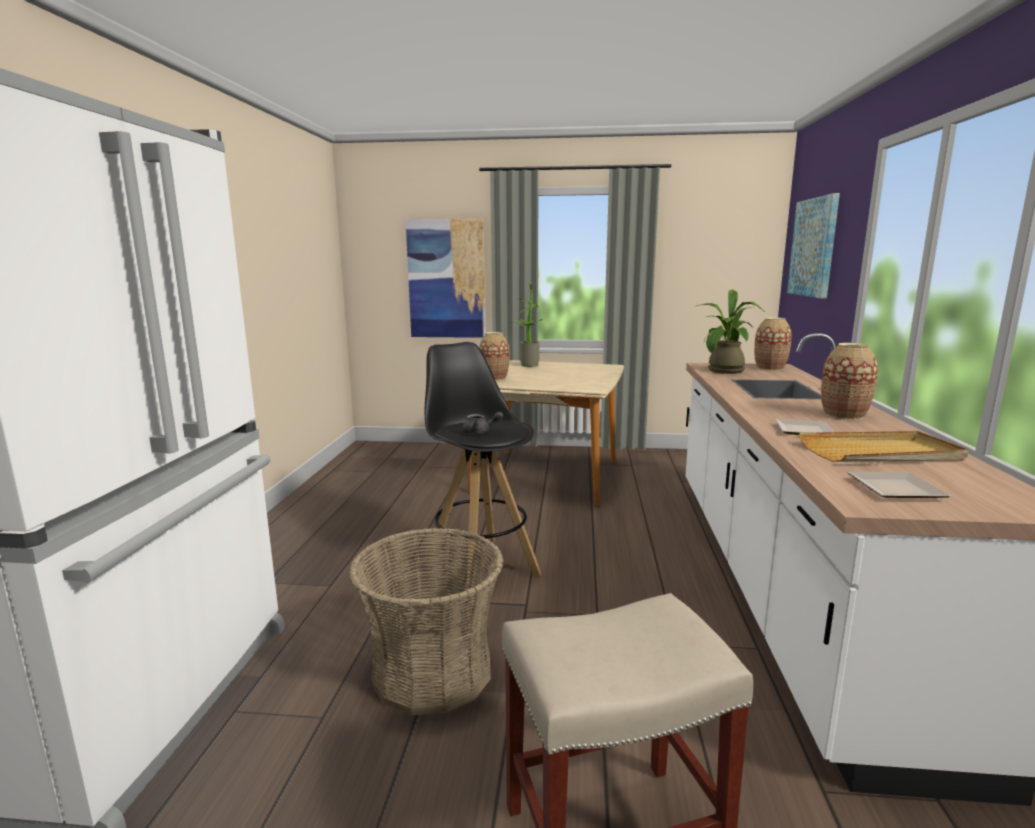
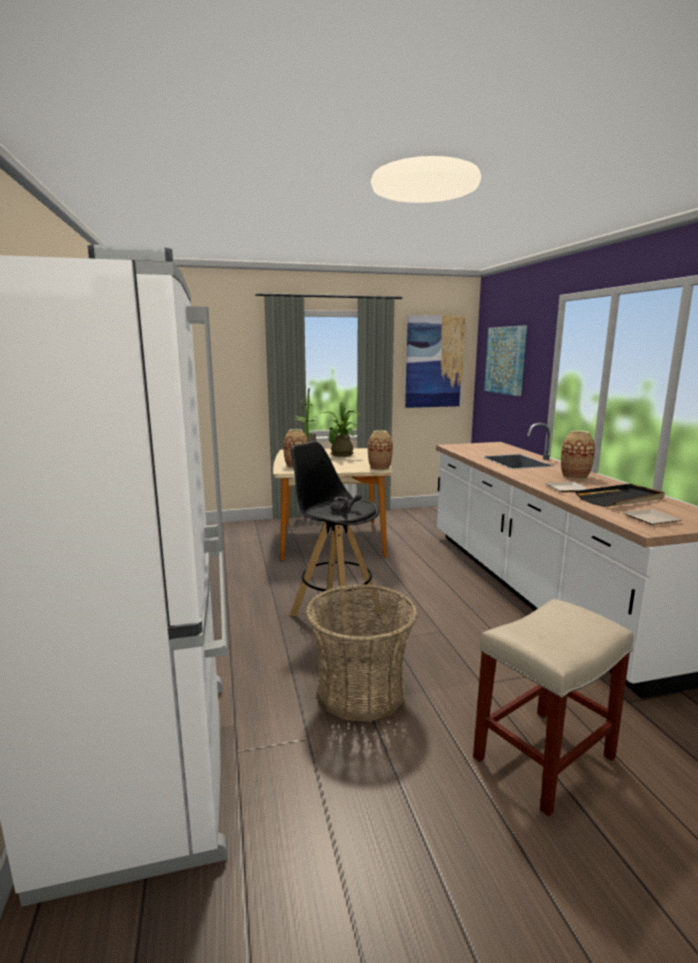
camera: 20 degrees left, 0 degrees up
(447, 279) = (226, 384): picture -> picture (434, 362)
(724, 371) = (469, 450): potted plant -> potted plant (341, 455)
(769, 368) = (493, 446): vase -> vase (379, 468)
(880, 453) = (620, 499): beige tray -> black tray

